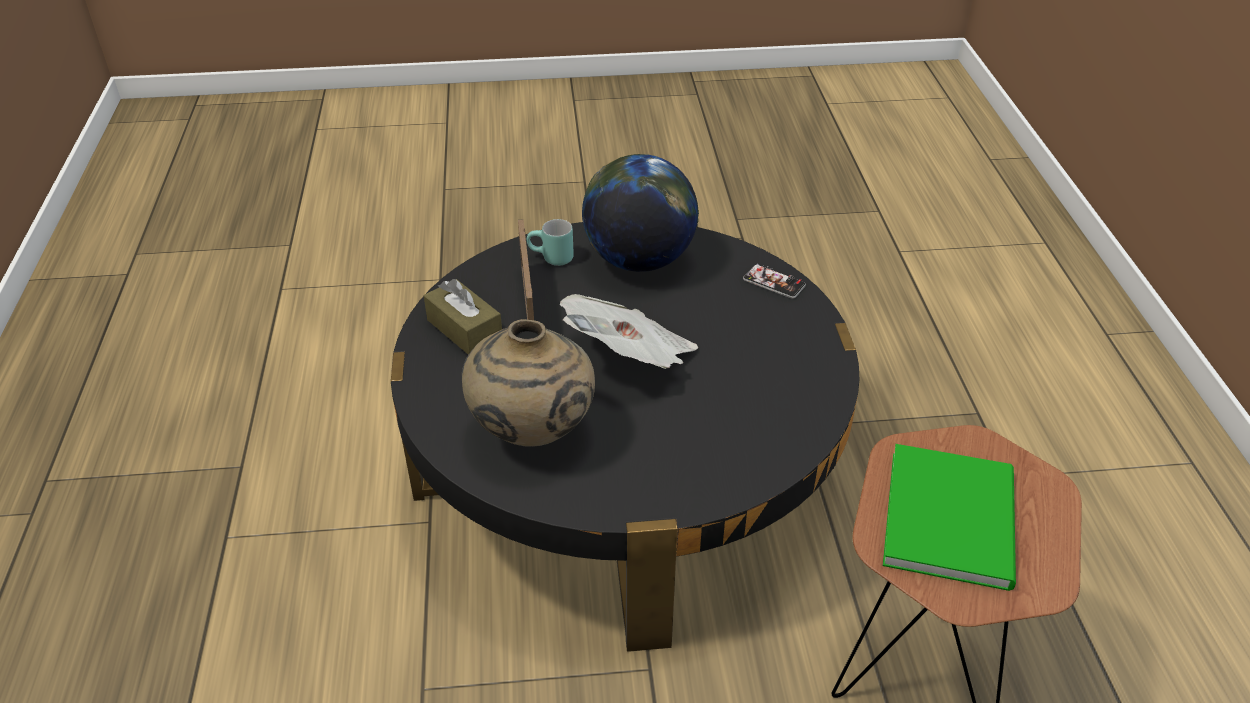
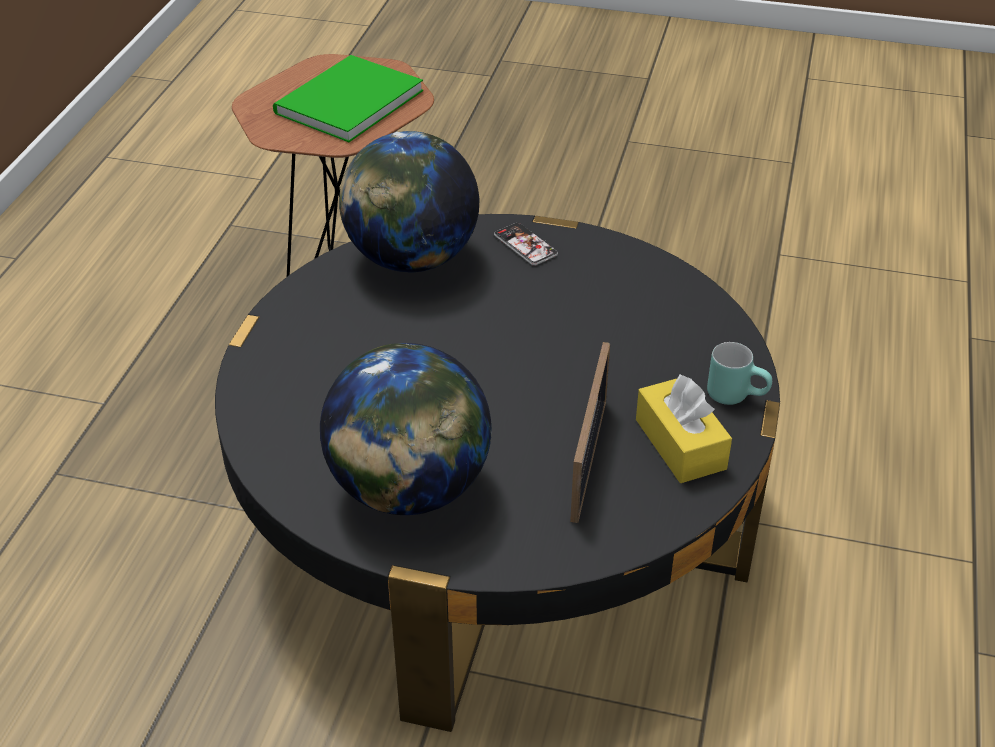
camera: 160 degrees left, 0 degrees up
(464, 329) = (680, 444): brown tissue box -> yellow tissue box
(532, 433) = (634, 311): beige vase -> none
(551, 259) = (531, 525): turquoise mug -> turquoise mug (737, 394)
(631, 358) = (495, 360): newspaper -> none
(763, 436) = (412, 259): none -> globe
(774, 282) = (262, 411): phone -> phone (525, 245)

